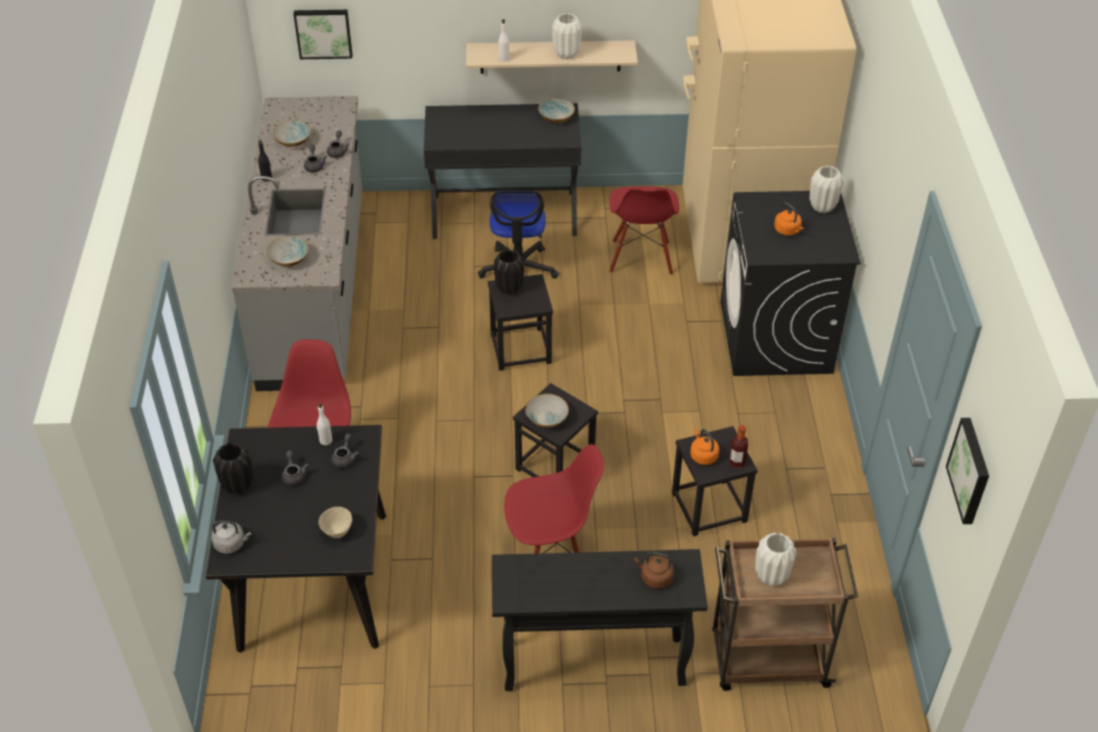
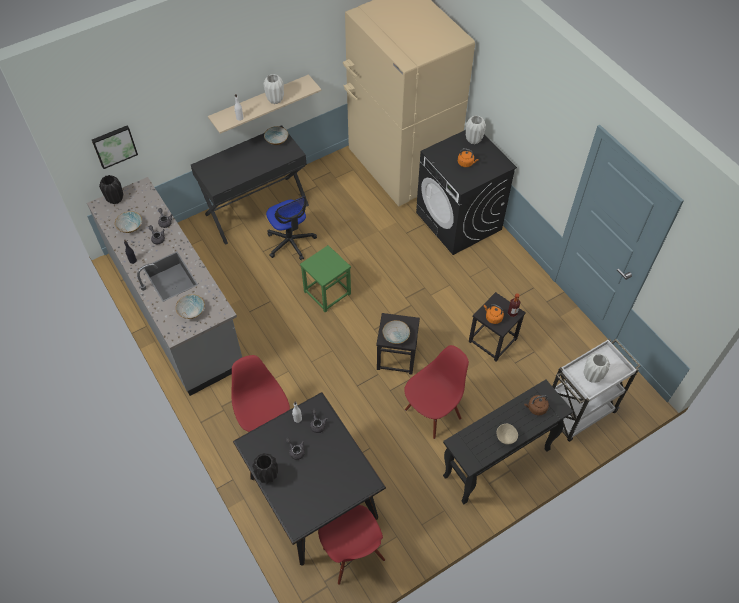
camera: 30 degrees left, 10 degrees up
(231, 544) = (292, 515): grey kettle -> none
(337, 531) = (348, 473): beige bowl -> beige bowl (505, 438)
(509, 288) = (316, 263): black vase -> black vase (115, 199)
(520, 348) = (327, 292): black stool -> green stool
(641, 258) = (354, 204): red chair -> red chair (353, 555)
(767, 660) = (578, 413): brown cart -> white cart
(971, 470) = (693, 278): picture -> none

